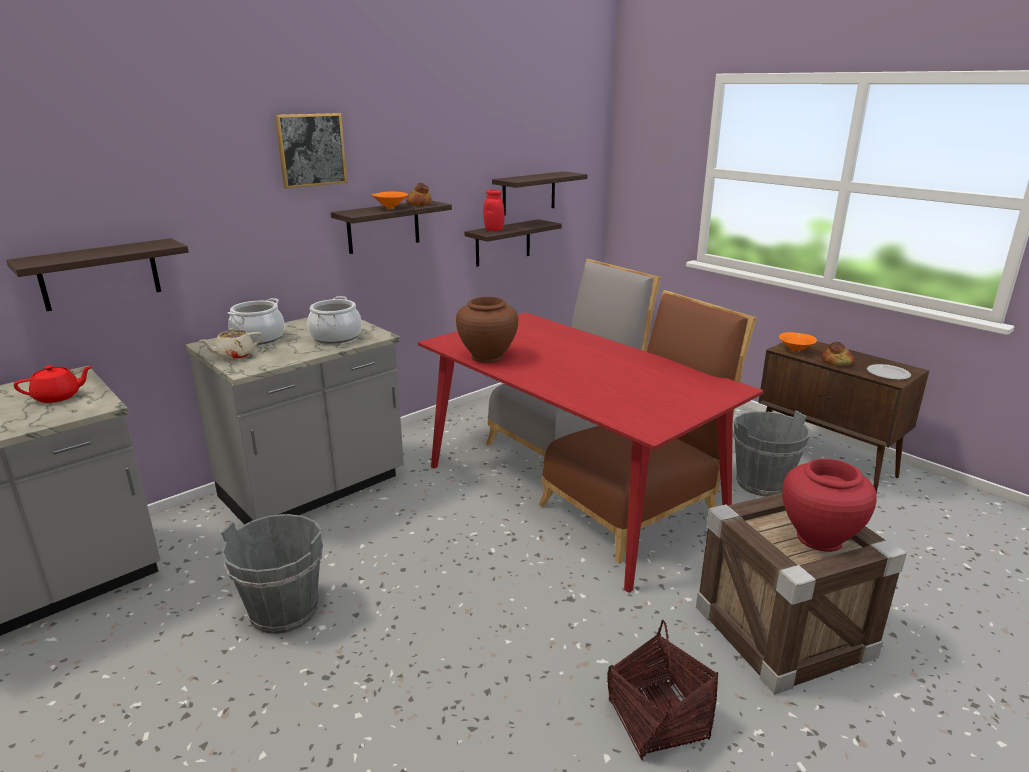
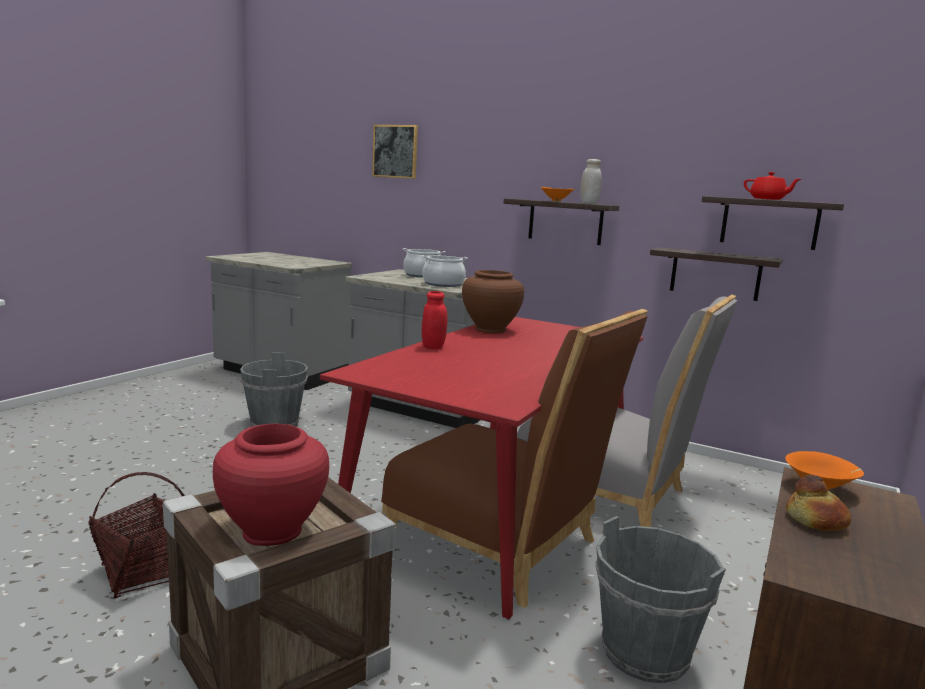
camera: 70 degrees right, 10 degrees down
(58, 397) = (303, 263): red teapot -> red teapot (768, 199)
(100, 274) = (370, 210): shelf -> none
(234, 356) = (385, 274): beige teapot -> none
(311, 150) = (512, 145): picture -> picture (395, 151)
(419, 204) = (589, 203): bread -> white jar
(494, 230) = (683, 250): red jar -> red jar (433, 347)
(887, 373) = (831, 570): plate -> none

